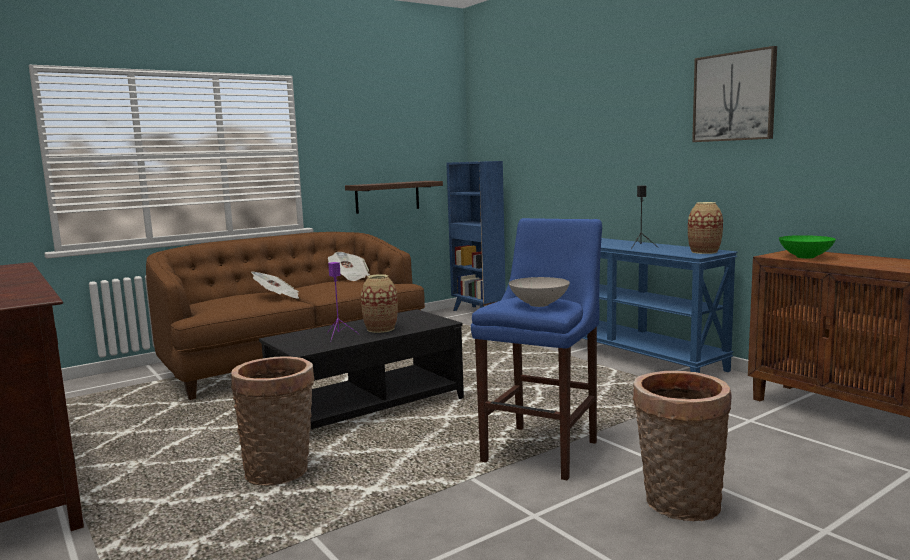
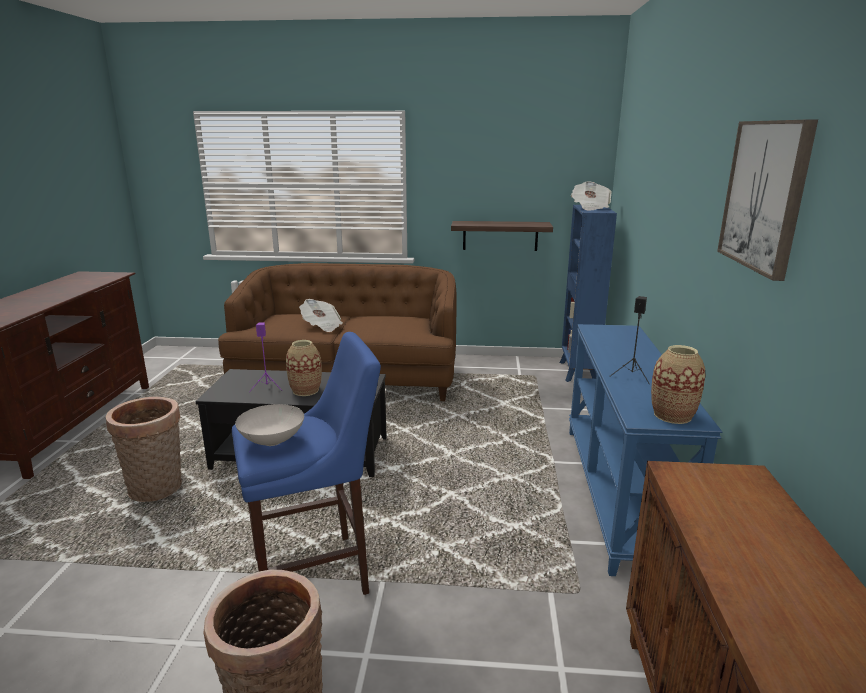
camera: 40 degrees right, 10 degrees up
(349, 277) = (410, 316): newspaper -> newspaper (590, 208)
(805, 257) = (708, 496): green bowl -> none

